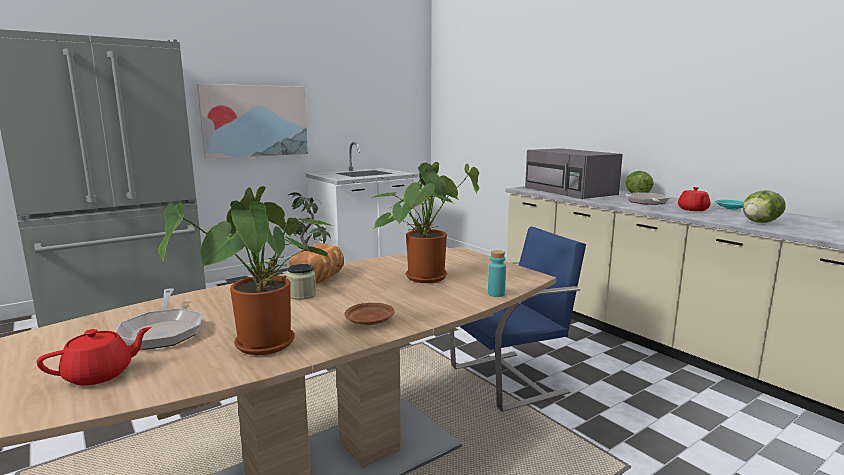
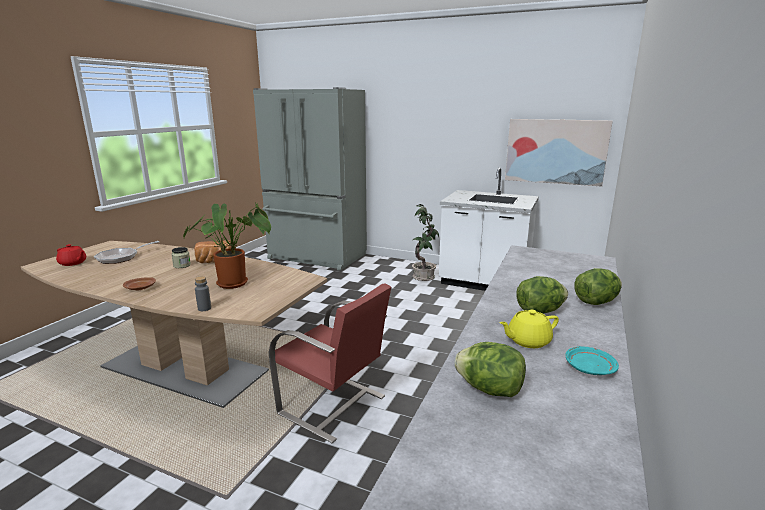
camera: 60 degrees right, 5 degrees up
(255, 121) = (423, 142): picture -> picture (555, 151)
(265, 347) = (101, 278): potted plant -> none
(496, 294) = (204, 308): turquoise bottle -> grey bottle
(510, 379) = (333, 406): blue chair -> red chair
(570, 191) = (547, 269): grey microwave -> none
(647, 202) = (539, 311): frying pan -> lettuce
(693, 210) = (527, 341): red teapot -> yellow teapot

